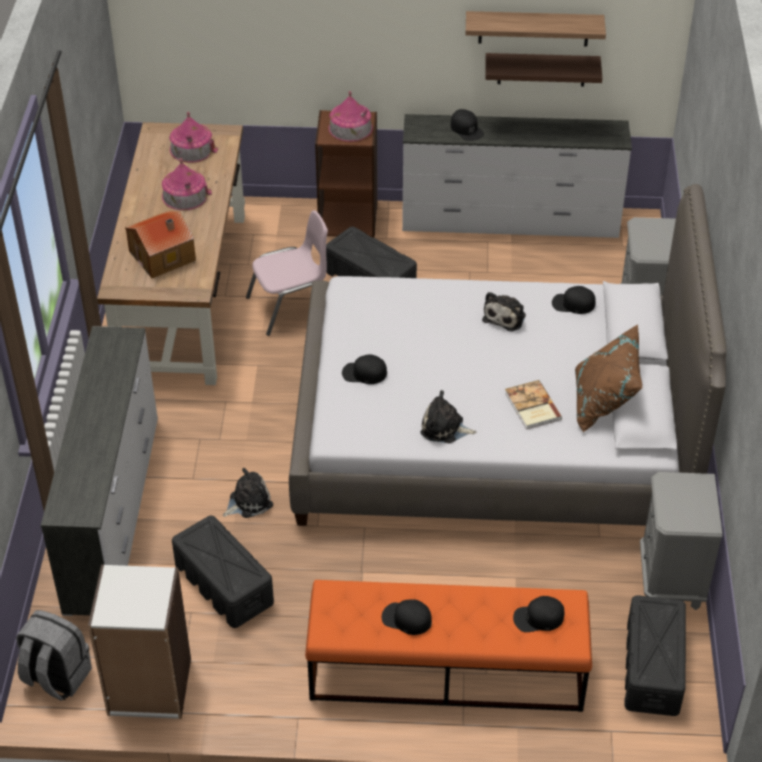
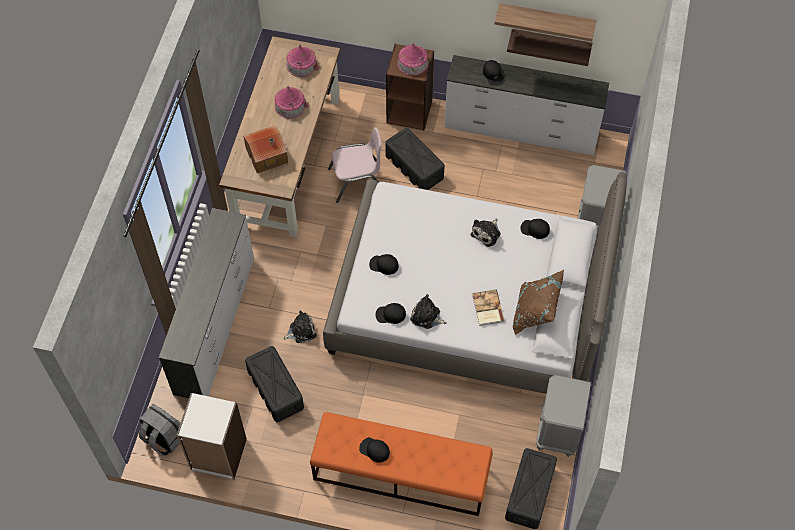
camera: 10 degrees right, 15 degrees up
(538, 618) = (456, 463): black cap -> black cap (390, 315)

